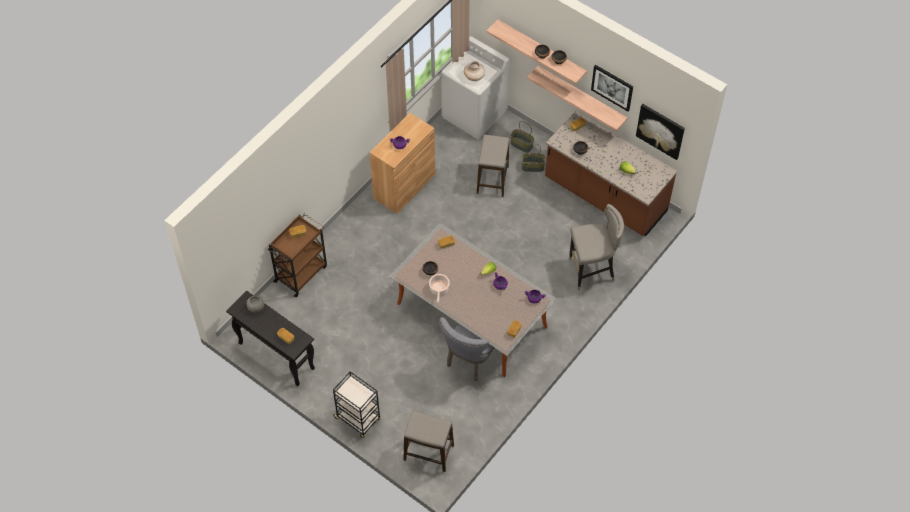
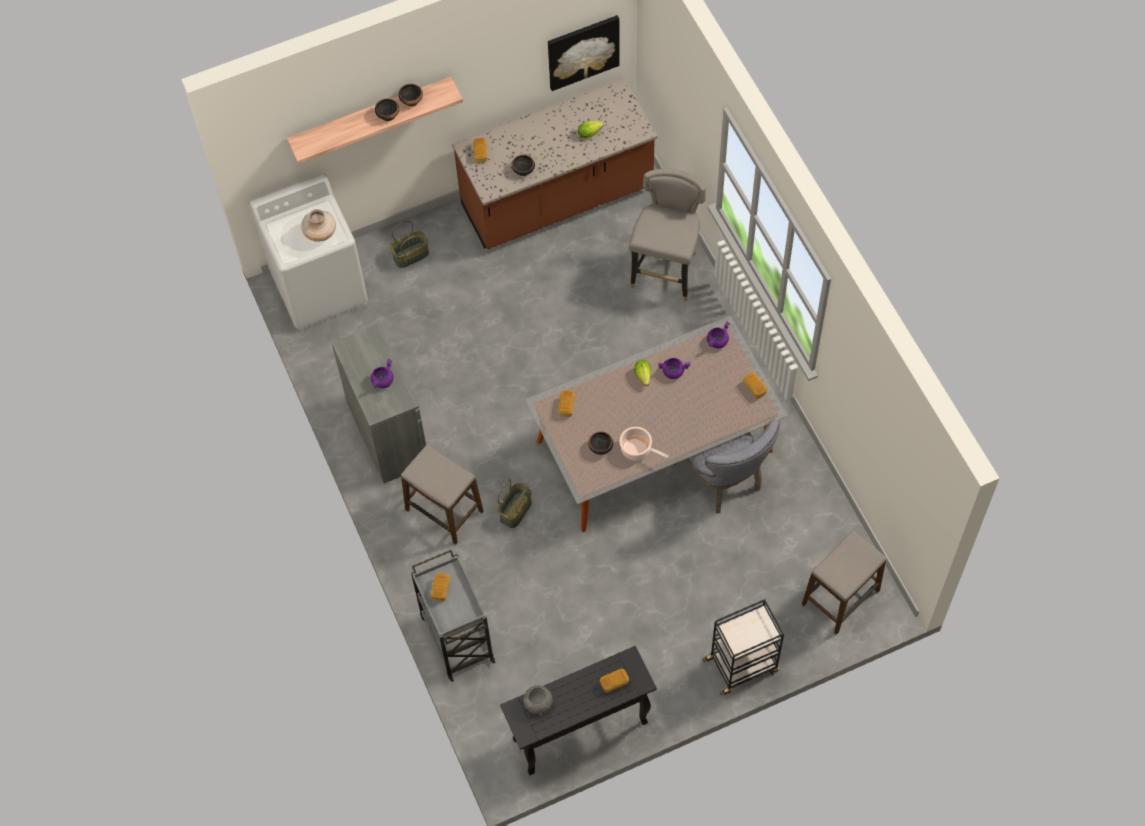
camera: 60 degrees left, 5 degrees up
(301, 273) = (456, 636): brown cart -> grey cart
(404, 186) = (388, 433): brown cabinet -> grey cabinet
(492, 180) = (447, 318): stool -> stool (444, 511)
(533, 166) = (456, 259): basket -> basket (515, 510)
(581, 97) = (452, 118): shelf -> none
(612, 87) = (496, 62): picture -> none

